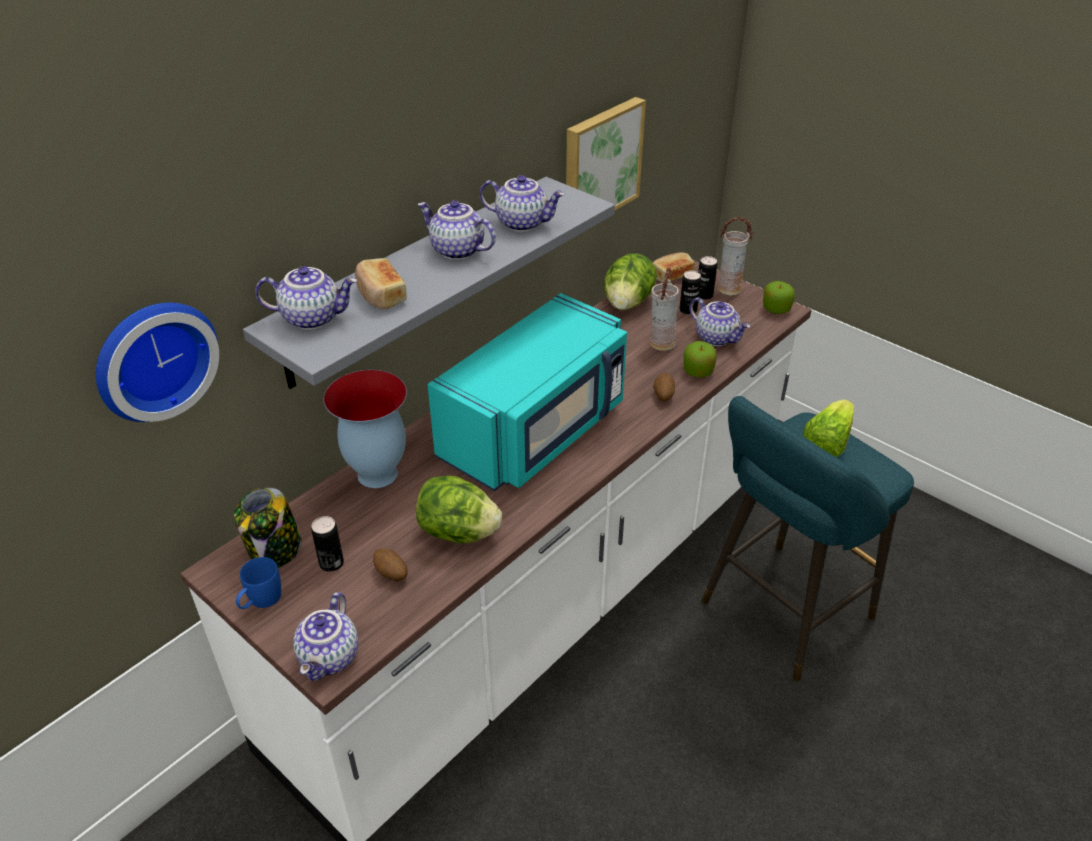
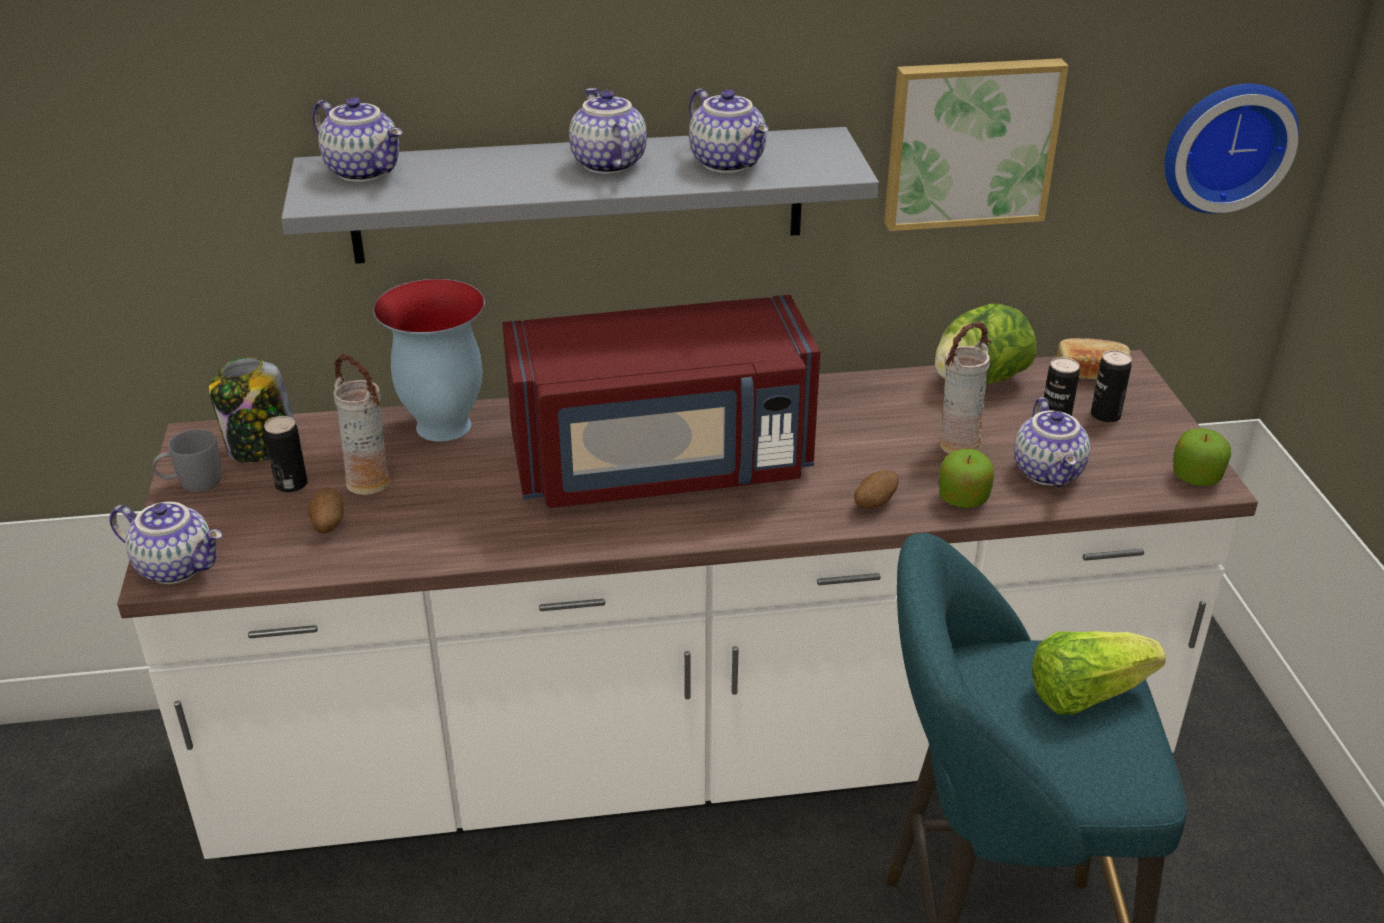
camera: 40 degrees right, 5 degrees down
(153, 358) = (168, 146): wall clock -> wall clock (1225, 144)
(260, 601) = (192, 483): blue mug -> grey mug
(331, 658) = (178, 566): teapot -> teapot turned 120 degrees counterclockwise
(380, 295) = (459, 176): bread -> none
(458, 533) = (441, 523): lettuce -> none
(536, 431) = (663, 466): turquoise microwave -> red microwave
(729, 289) = (1156, 423): vase -> vase (370, 482)

